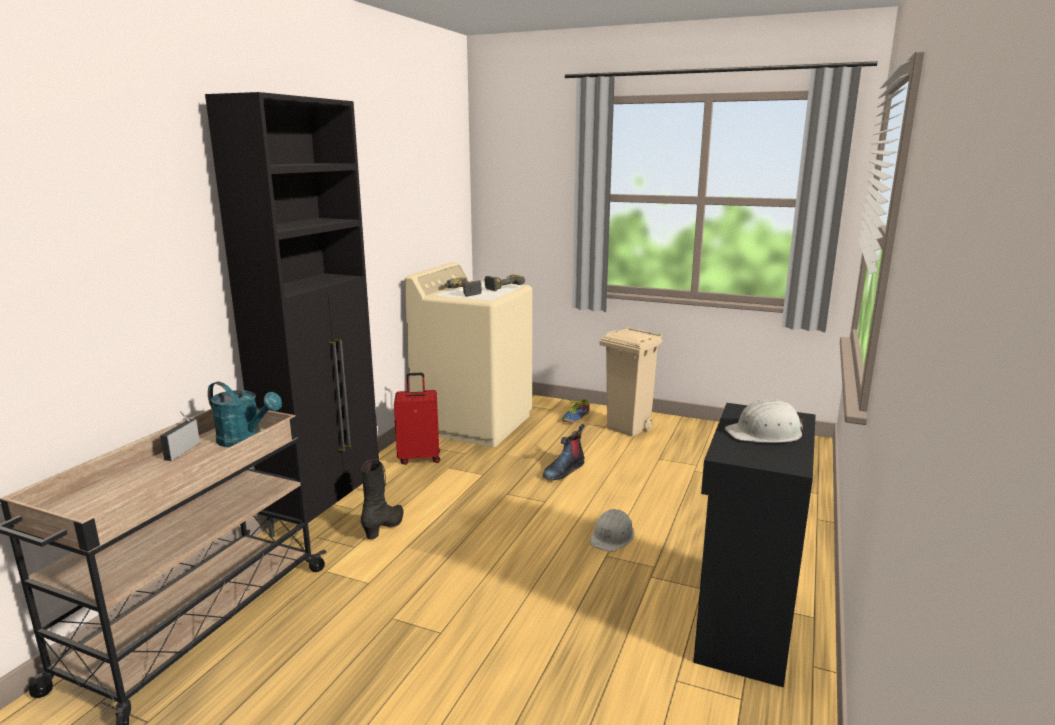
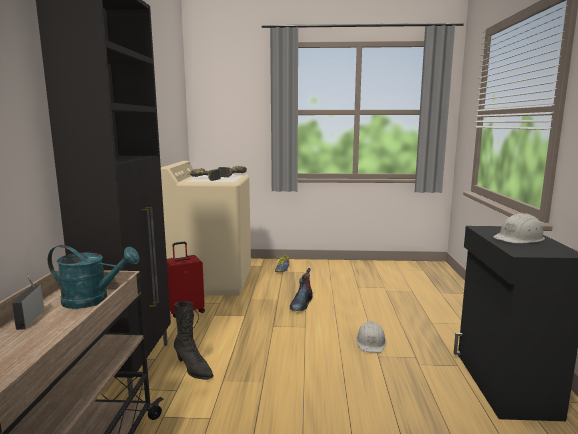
camera: 20 degrees left, 5 degrees down
(385, 527) = (193, 368): black boot -> black boot turned 135 degrees clockwise
(628, 428) = (323, 271): beige trash can -> none

